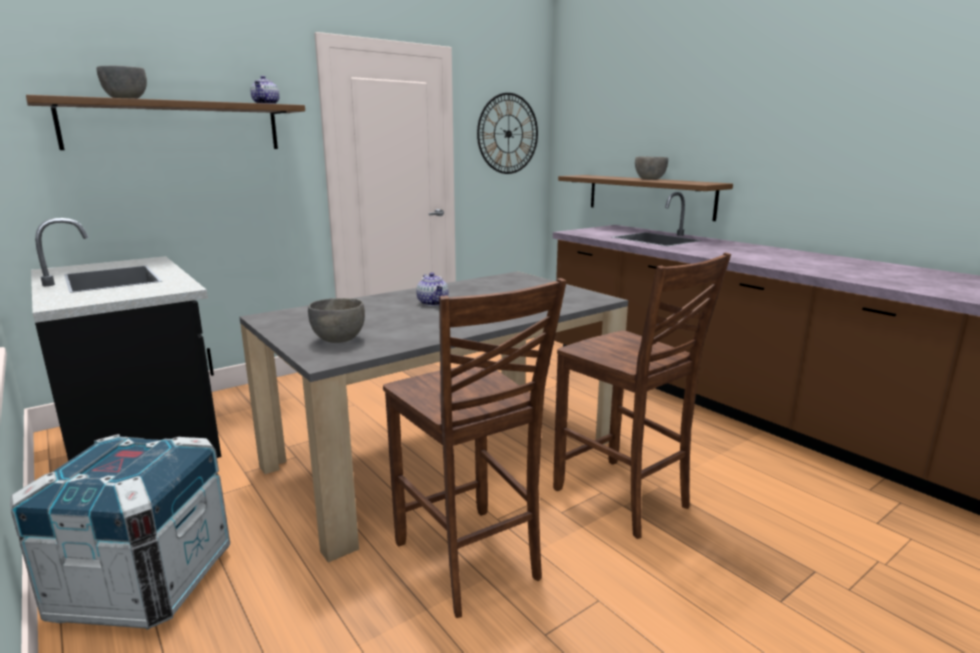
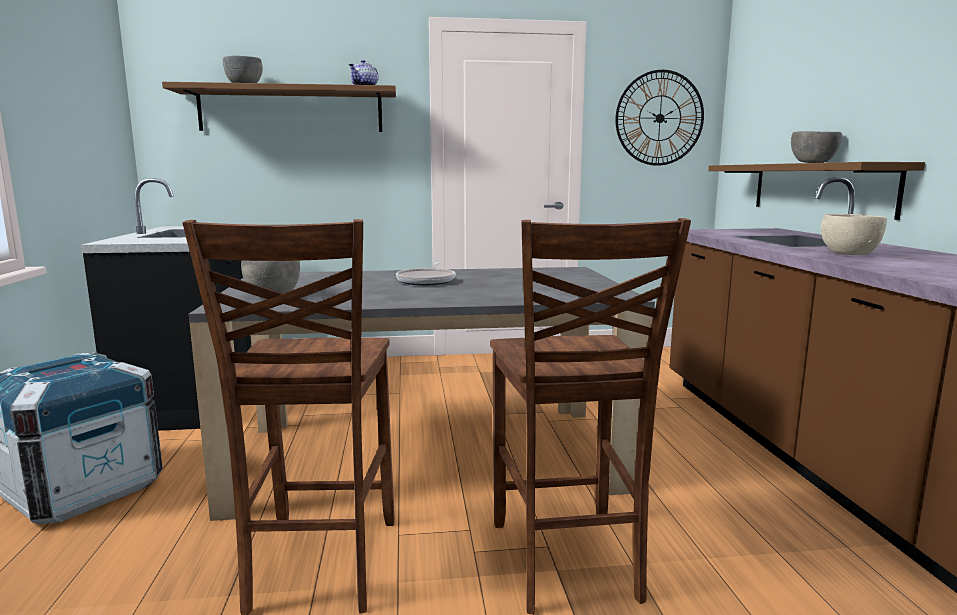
camera: 30 degrees right, 5 degrees down
(433, 303) = (427, 281): teapot -> frying pan
(714, 251) = (849, 254): none -> beige bowl

